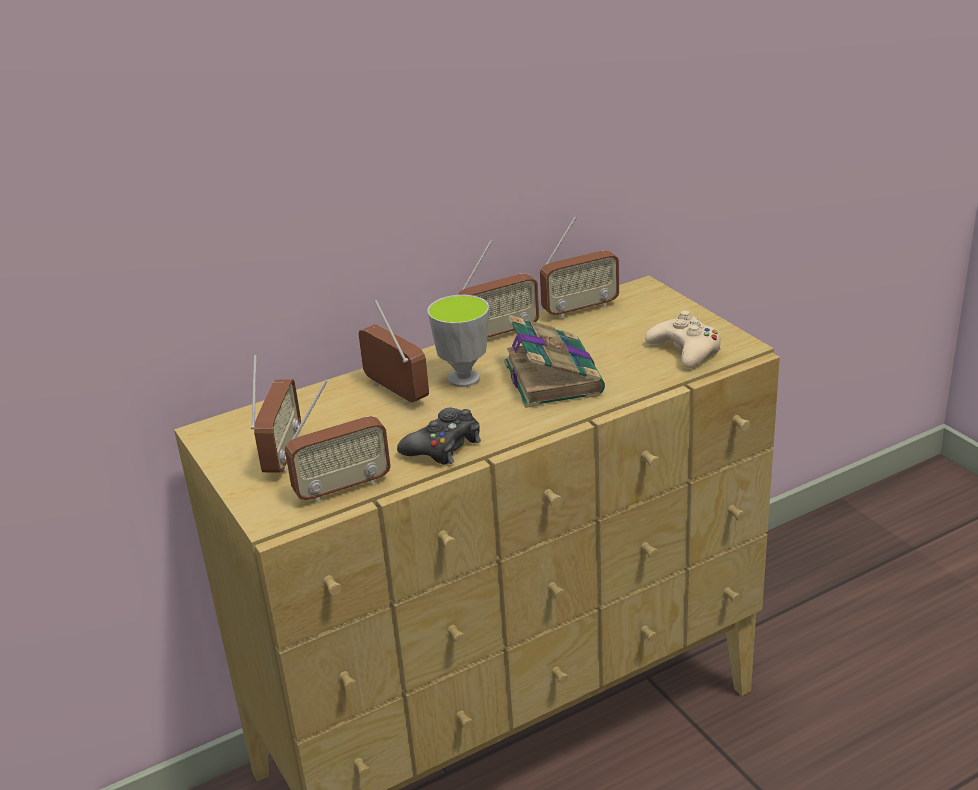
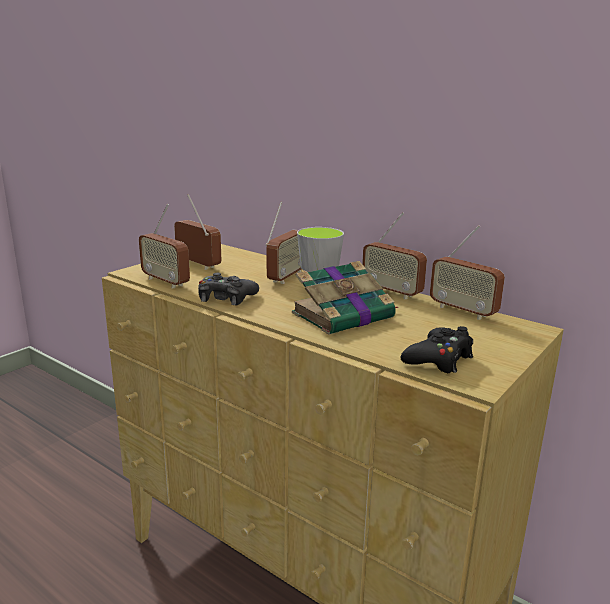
camera: 65 degrees right, 10 degrees down
(282, 455) = (197, 264): radio -> radio turned 120 degrees counterclockwise
(685, 350) = (439, 359): beige game controller -> black game controller

